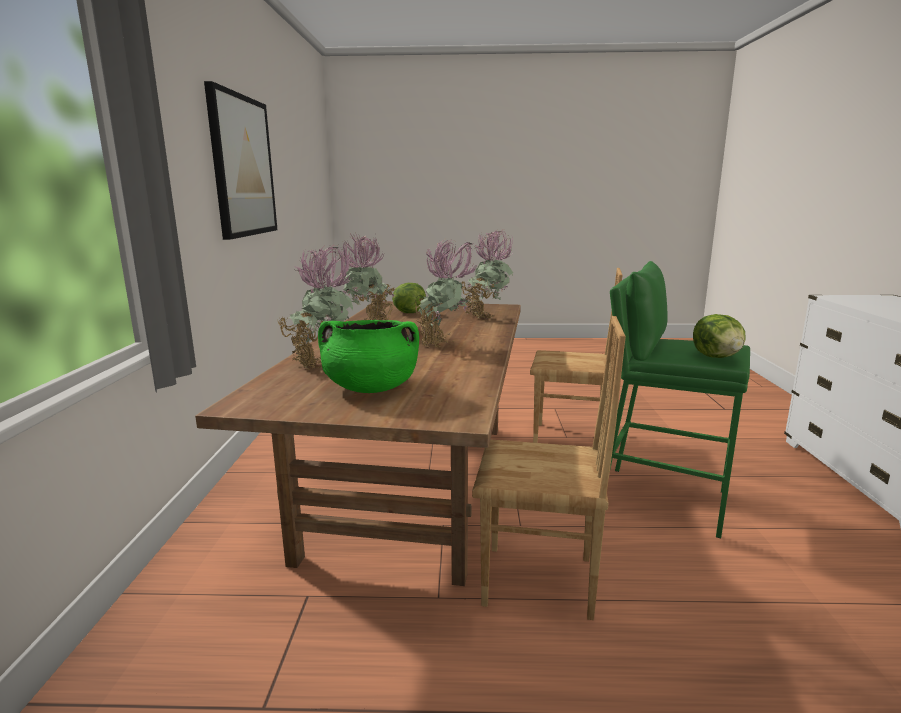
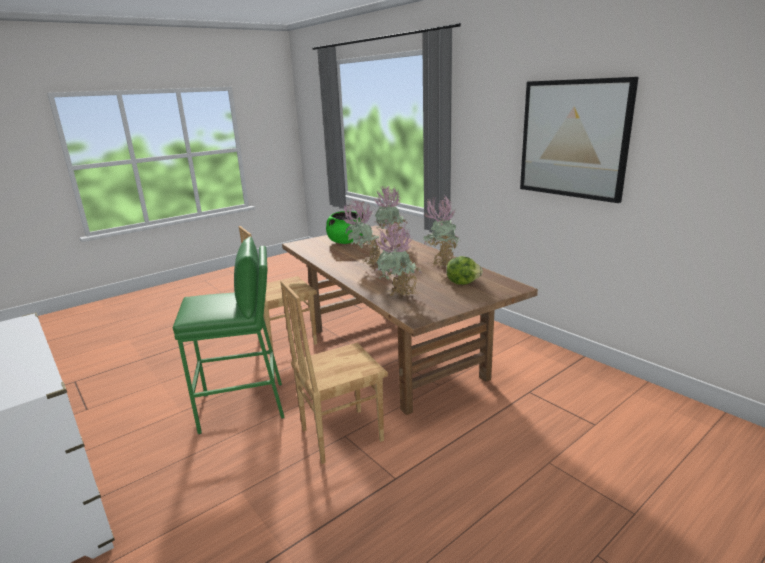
camera: 140 degrees right, 5 degrees up
(717, 357) = (200, 298): lettuce -> none

